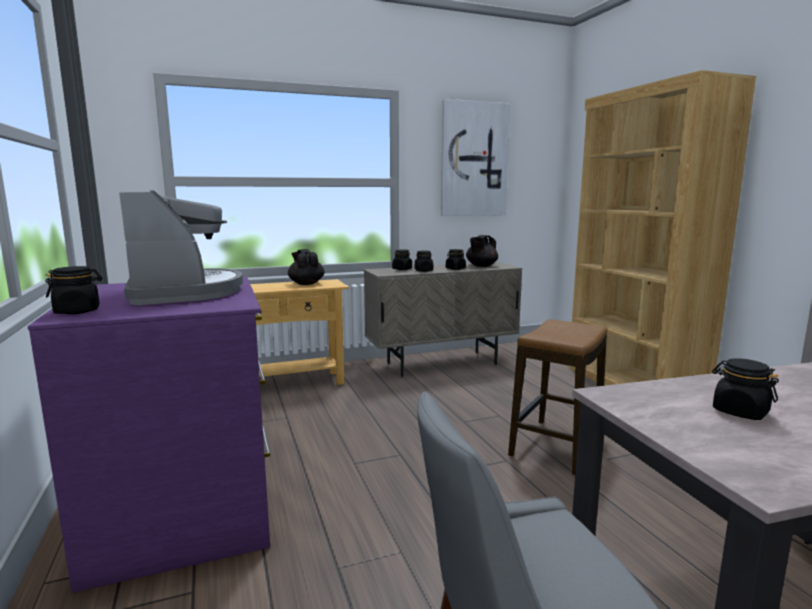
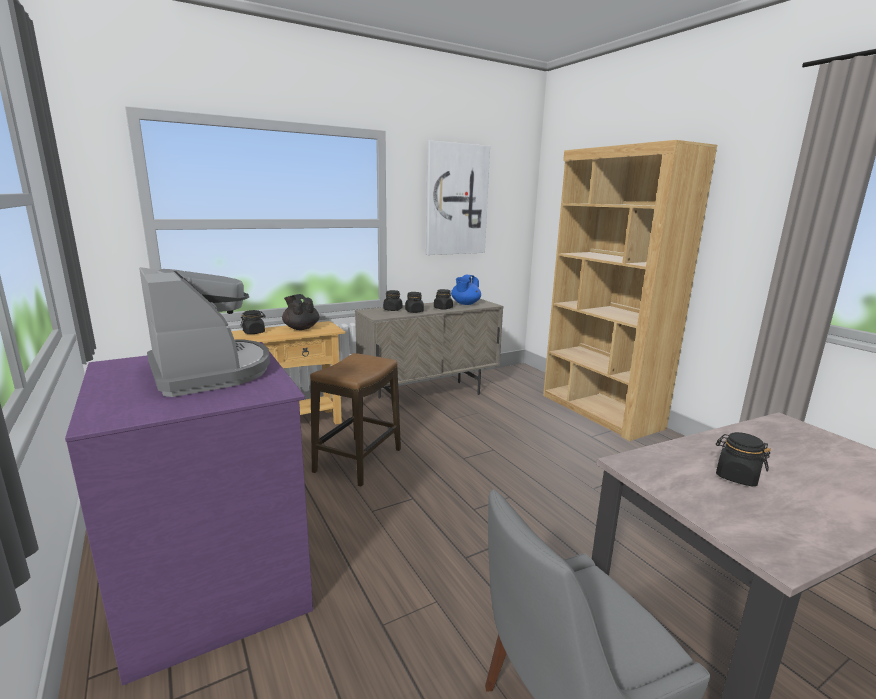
camera: 10 degrees left, 5 degrees up
(78, 311) = (110, 410): black jar -> black jar (254, 332)
(481, 266) = (465, 304): black teapot -> blue teapot
(556, 446) = (548, 478): stool -> stool (358, 460)

